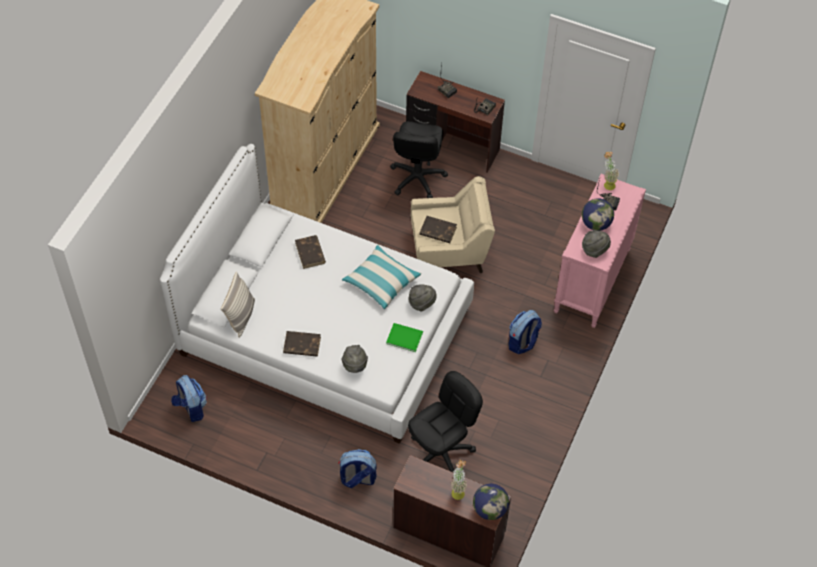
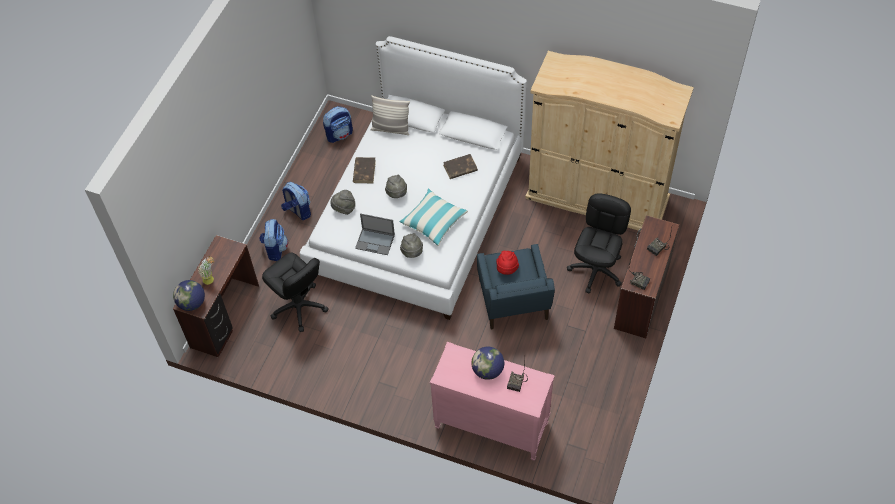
camera: 90 degrees right, 0 degrees up
(403, 337) = (375, 241): green book -> laptop
(417, 178) = (596, 270): black office chair -> black office chair turned 105 degrees clockwise
(437, 231) = (507, 269): brown book -> red hat
(449, 251) = (513, 302): beige armchair -> blue armchair
(523, 342) = (415, 366): backpack -> backpack (298, 211)
(594, 249) = (455, 369): grey hat -> grey hat (397, 194)
(607, 183) = (541, 381): potted plant -> none

